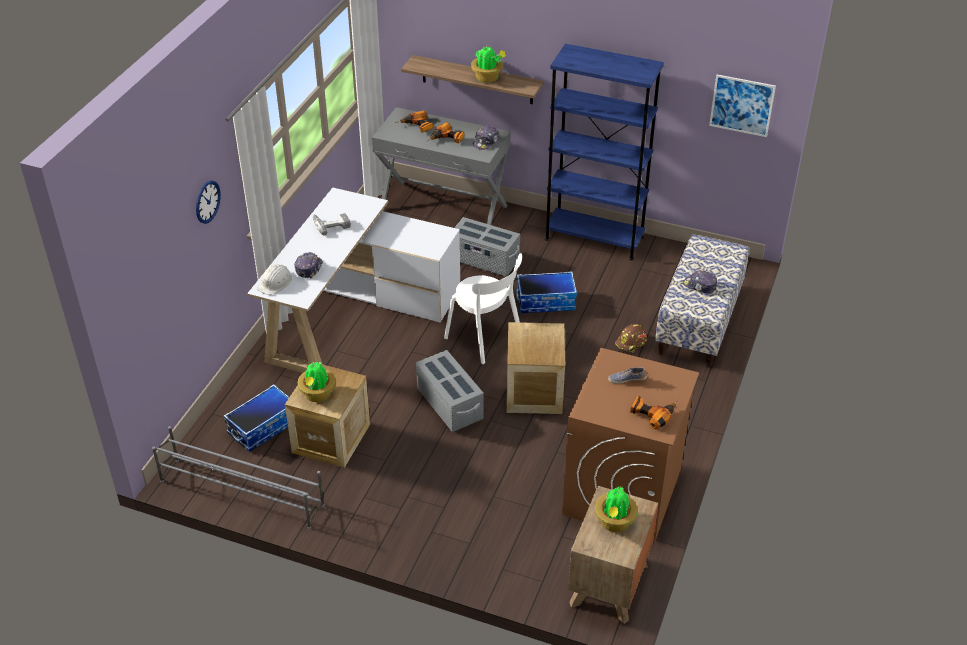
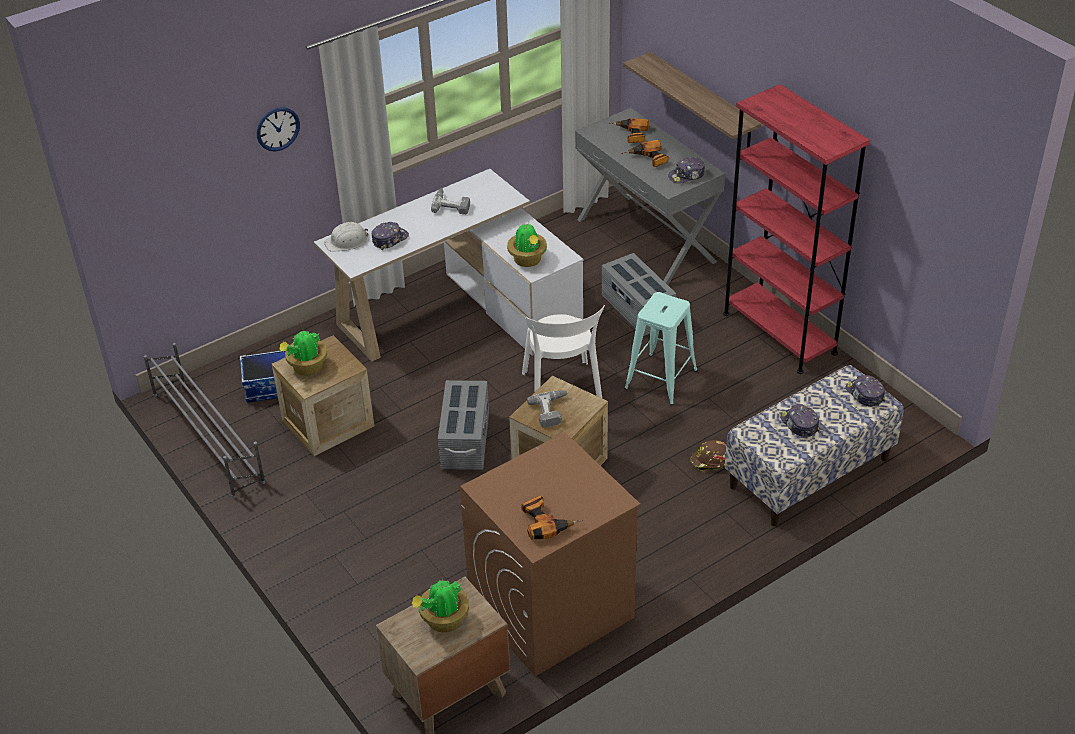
camera: 35 degrees right, 0 degrees up
(488, 78) = (702, 101): potted plant -> potted plant (528, 260)
(533, 346) = (552, 411): none -> power drill
(546, 301) = (661, 379): storage box -> turquoise stool
(594, 238) = (779, 333): blue bookcase -> red bookcase
(627, 379) = (556, 476): shoe -> none
(720, 249) = (864, 394): none -> cap
(742, 105) = (947, 225): picture -> none

